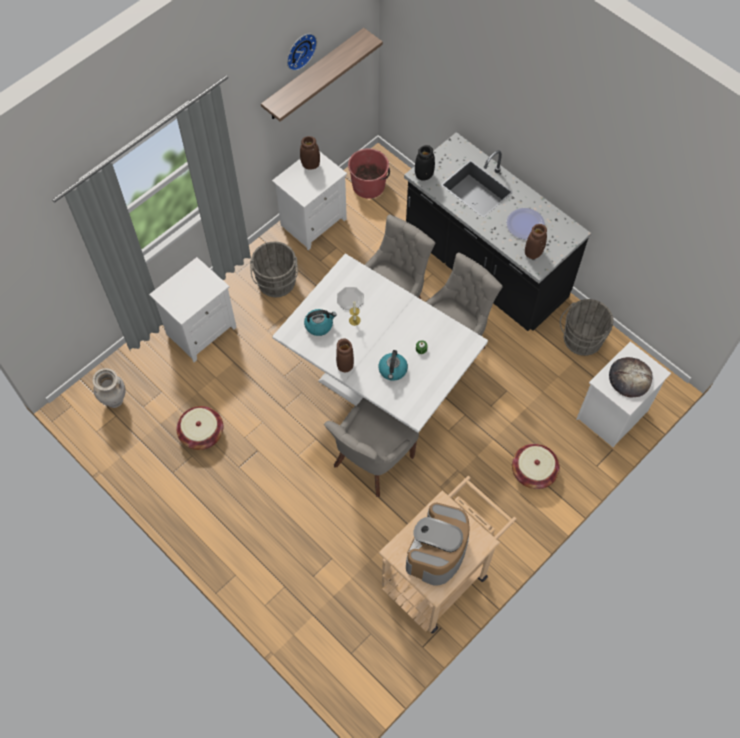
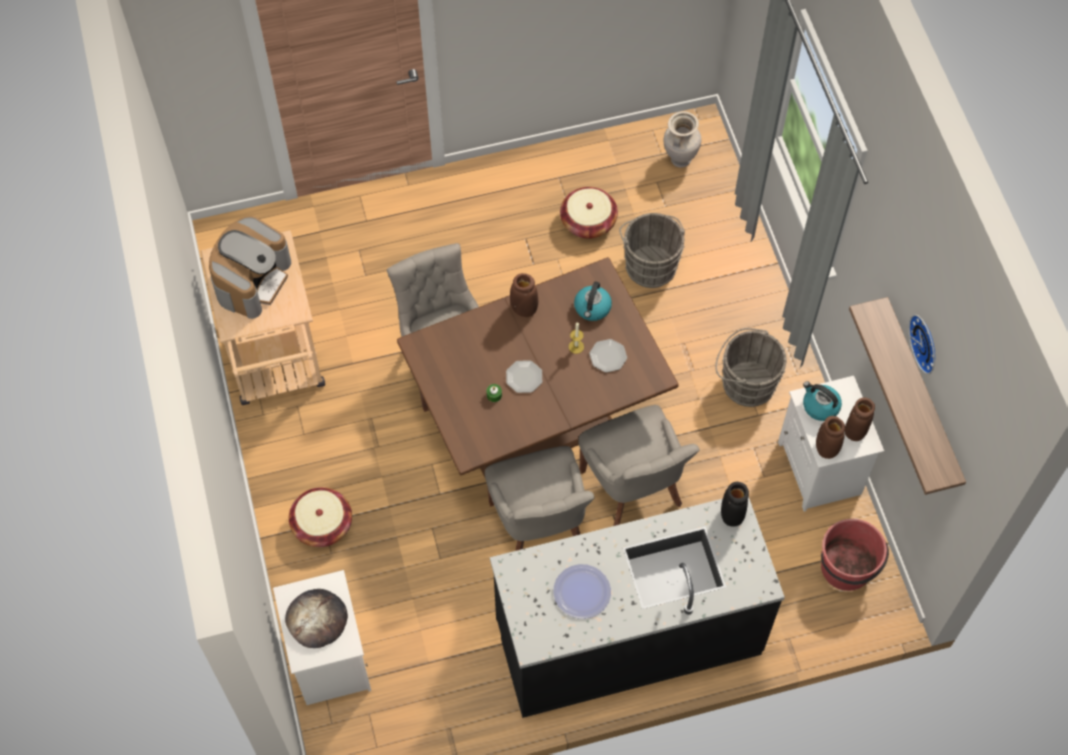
camera: 120 degrees right, 0 degrees up
(201, 330) = (725, 276): white nightstand -> none
(379, 385) = (536, 423): white dining table -> brown dining table
(393, 370) = (486, 352): kettle -> kettle (820, 406)
(397, 339) = (523, 377): none -> plate
(437, 551) = (252, 279): coffee machine -> coffee machine turned 60 degrees clockwise
(533, 253) = (533, 575): brown vase -> brown vase (826, 448)
(580, 341) = (450, 689): grey bucket -> grey bucket (650, 264)

